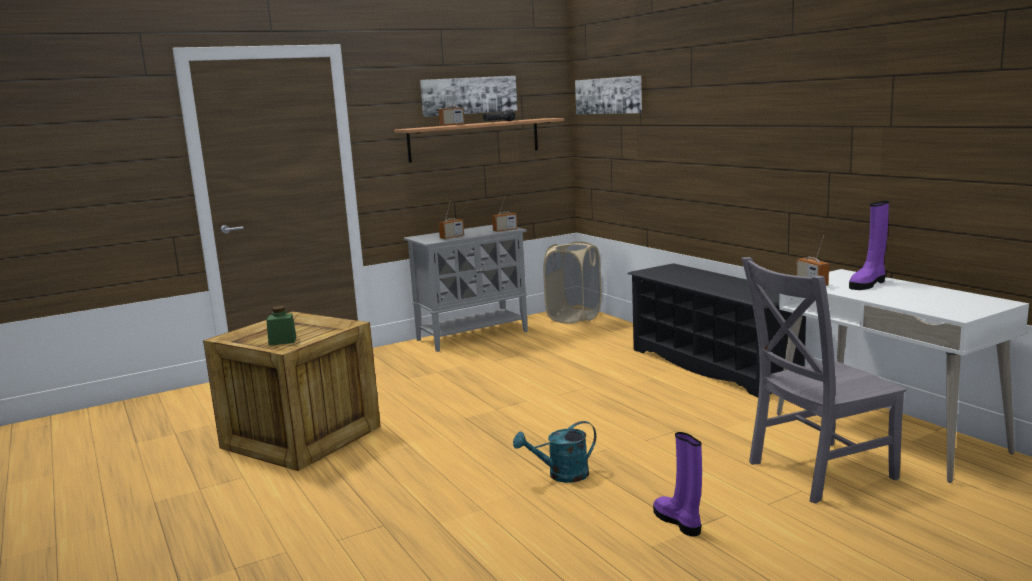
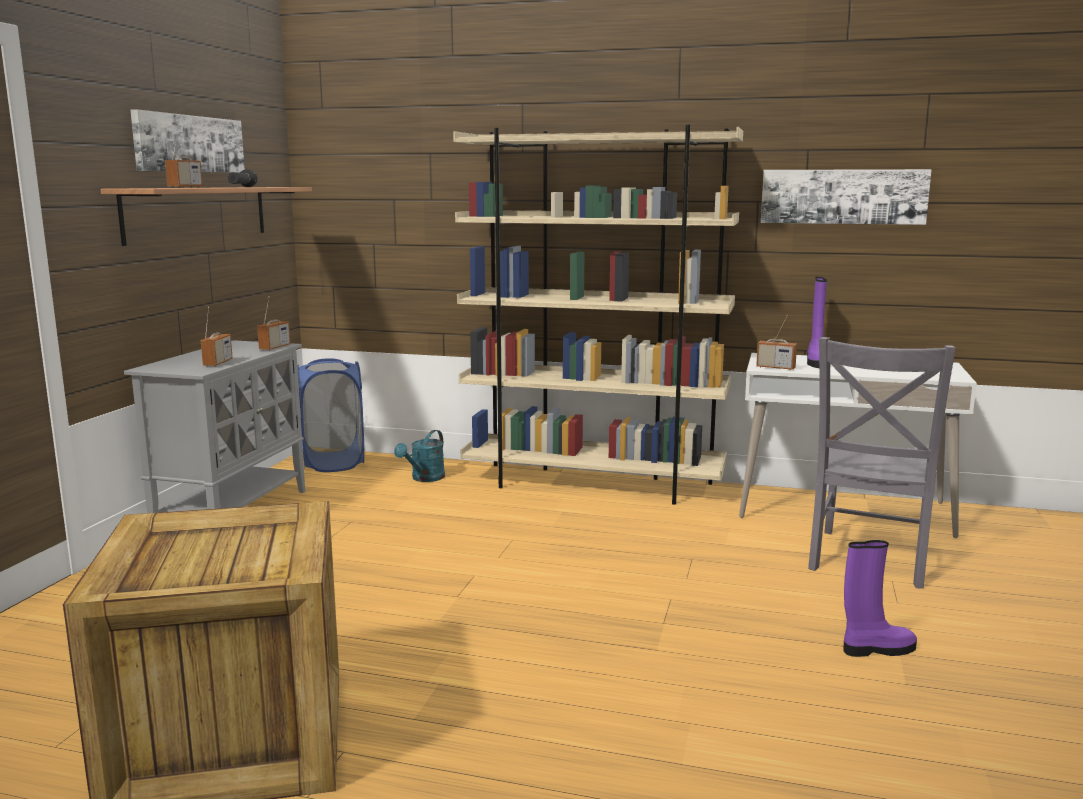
camera: 45 degrees left, 0 degrees up
(282, 341) = (230, 565): green jar -> none
(561, 475) = (687, 647): turquoise watering can -> turquoise watering can (424, 478)
(574, 317) = (333, 462): beige laundry basket -> blue laundry basket
(608, 95) = (371, 160): picture -> picture (843, 196)
(678, 522) = (876, 649): purple boot -> purple boot turned 150 degrees clockwise
(713, 366) = (593, 484): black shoe rack -> beige bookcase

